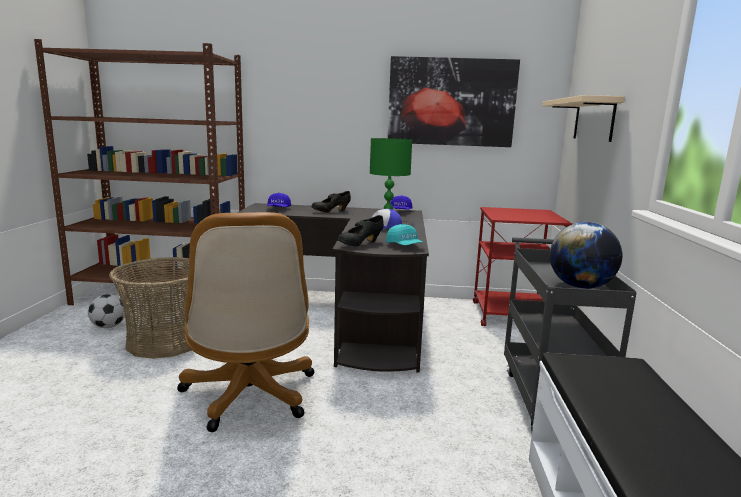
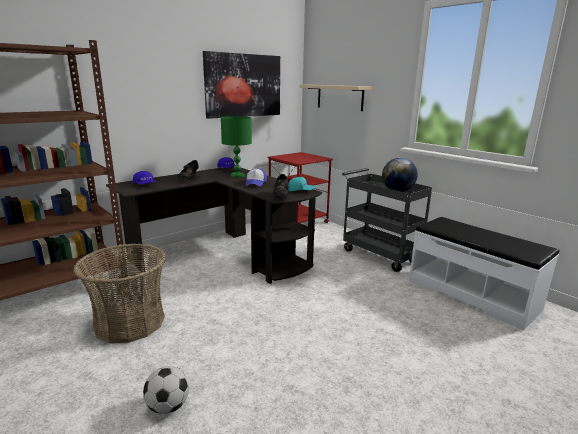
camera: 45 degrees left, 5 degrees up
(108, 326) = (47, 338): football -> football (168, 406)
(251, 398) = (263, 321): office chair -> none

